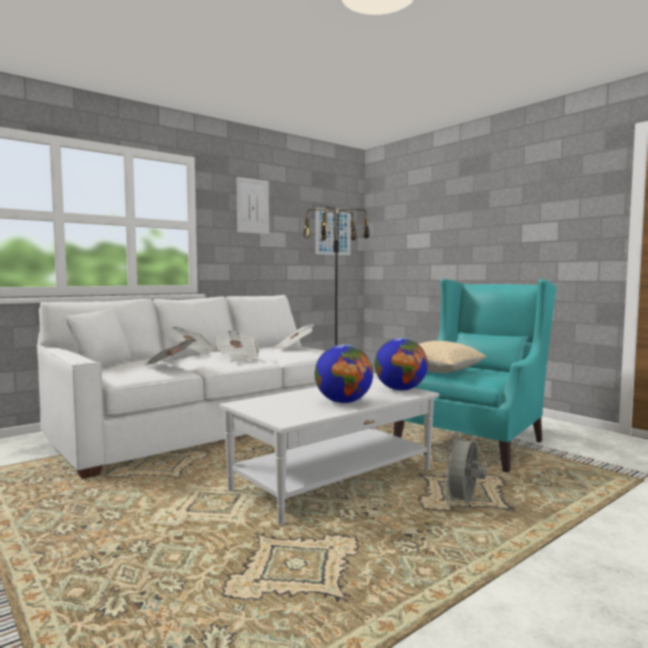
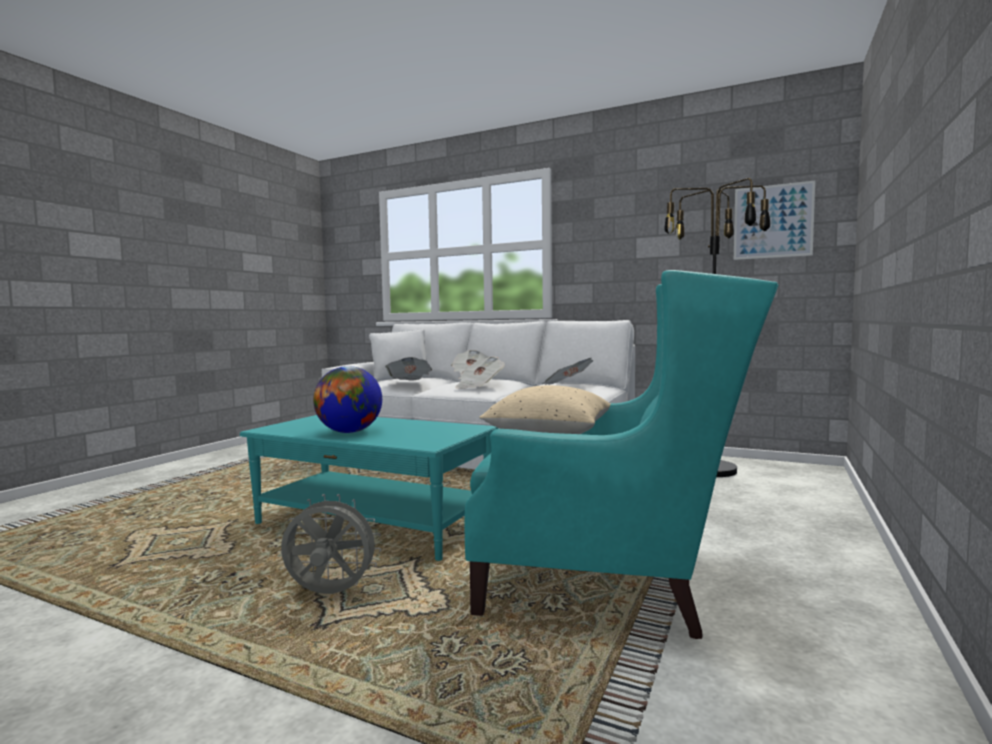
camera: 65 degrees right, 0 degrees up
(252, 206) = (624, 208): picture -> none
(334, 480) = (374, 523): white coffee table -> turquoise coffee table
(400, 390) = (434, 439): globe -> none

